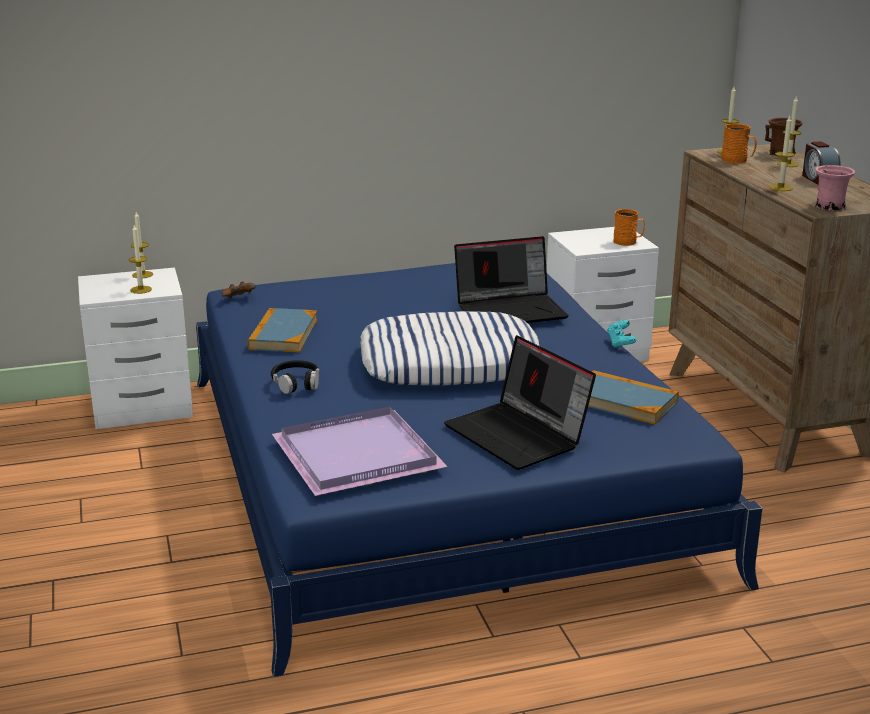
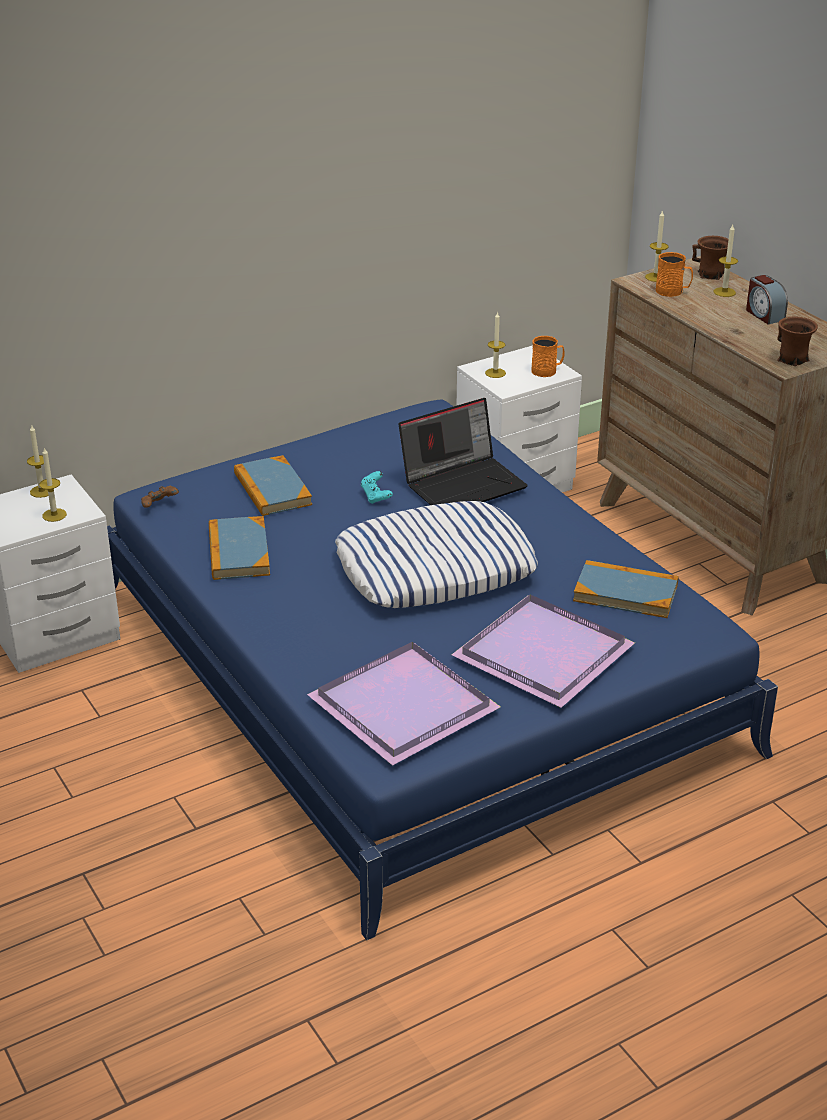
camera: 15 degrees left, 10 degrees up
(296, 383) = (291, 619): black headphones -> none
(340, 298) = (272, 489): none -> book
(519, 435) = (547, 653): laptop -> purple tray
(620, 343) = (590, 513): turquoise game controller -> turquoise game controller (376, 496)
(781, 188) = (734, 333): candle -> candle (495, 373)
(829, 207) = (792, 360): pink mug -> brown mug

